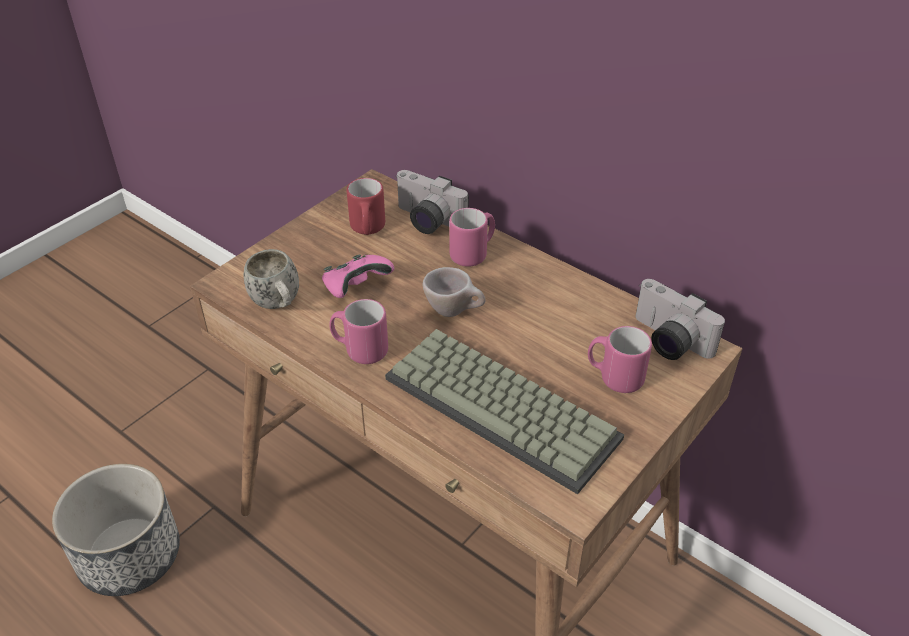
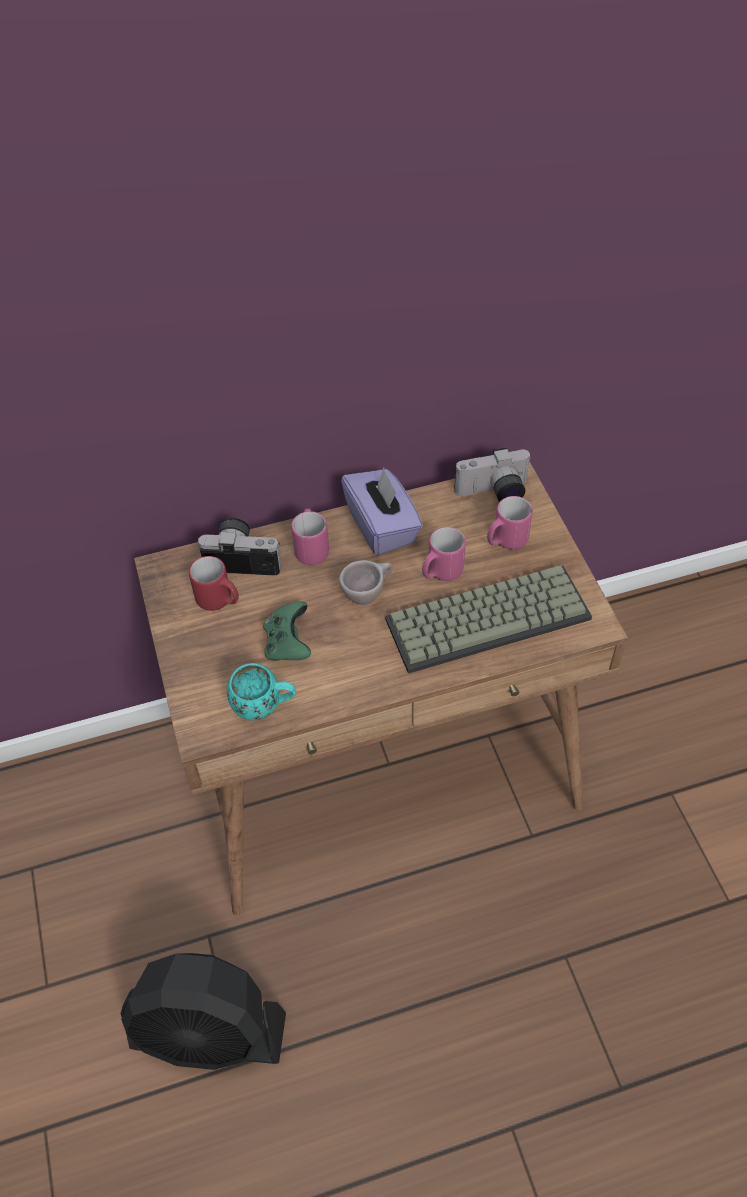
camera: 55 degrees left, 10 degrees up
(131, 555) = (209, 1032): planter -> black fan
(279, 305) = (264, 706): white mug -> turquoise mug
(356, 288) = (288, 643): pink game controller -> green game controller
(360, 350) = (363, 675): pink mug -> pink mug (440, 573)
(426, 221) = (244, 557): camera -> camera turned 150 degrees counterclockwise
(542, 285) = (382, 527): none -> purple tissue box

